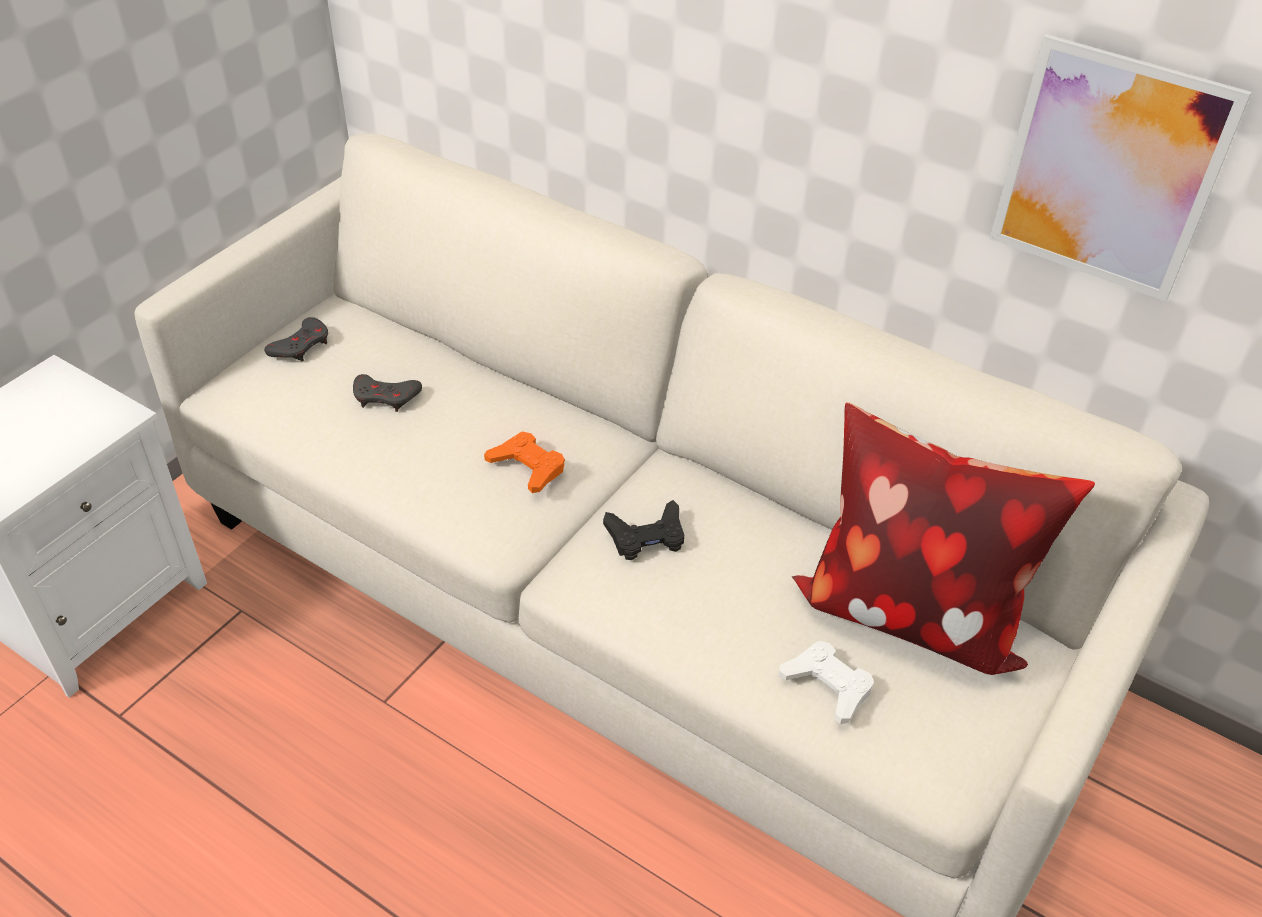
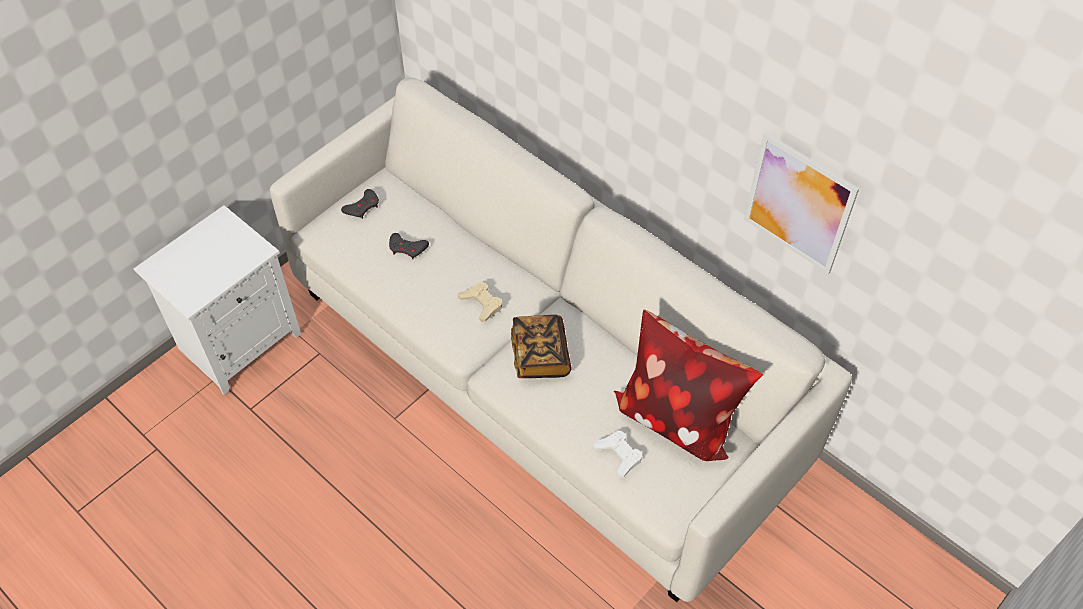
camera: 10 degrees right, 10 degrees up
(527, 467) = (481, 304): orange game controller -> beige game controller
(646, 536) = (540, 355): black game controller -> book

